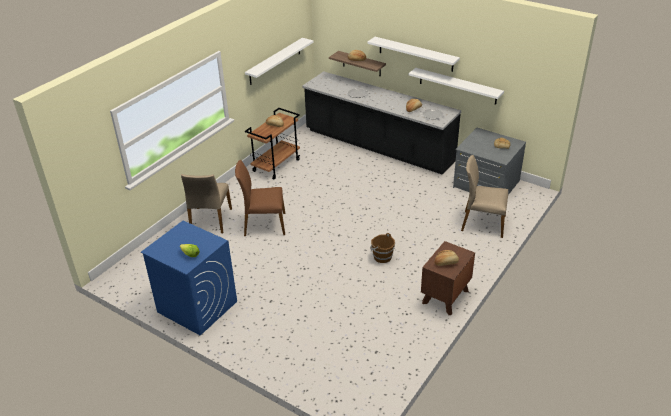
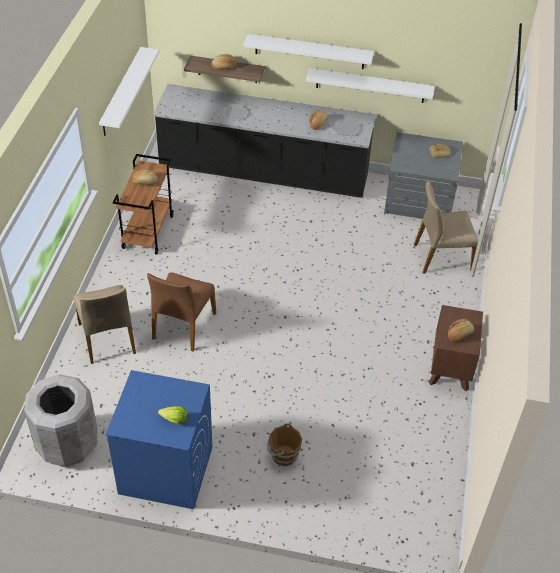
camera: 25 degrees left, 10 degrees up
(145, 274) = (67, 444): none -> grey trash can
(264, 224) = (183, 326): brown chair -> brown chair turned 45 degrees counterclockwise
(382, 257) = (352, 334): brown bucket -> brown bucket (283, 455)

